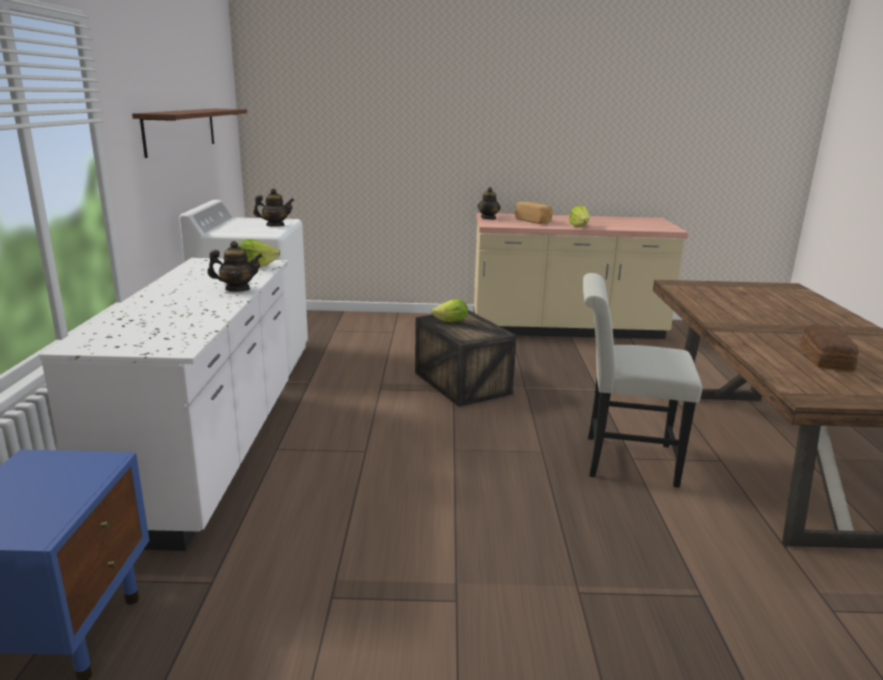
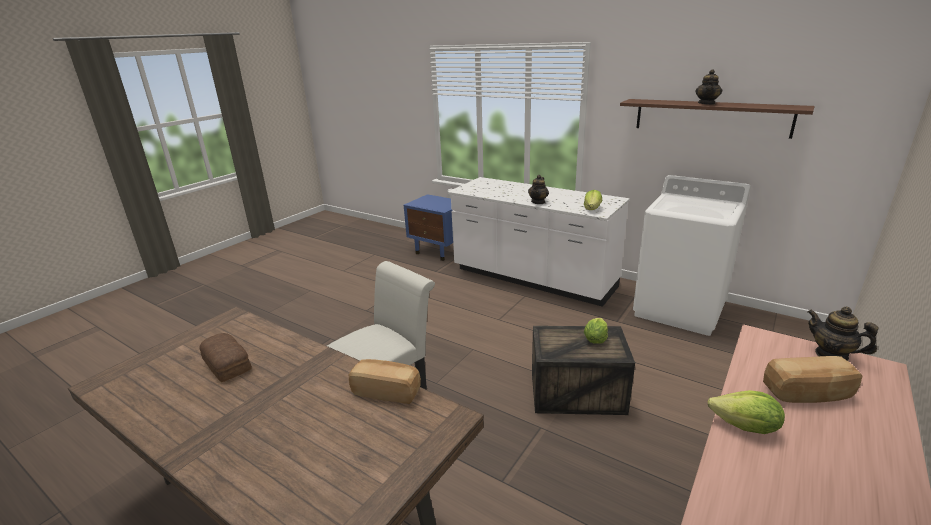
camera: 125 degrees right, 5 degrees up
(275, 225) = (692, 210): teapot -> teapot (706, 103)
(697, 301) = (387, 391): none -> bread

